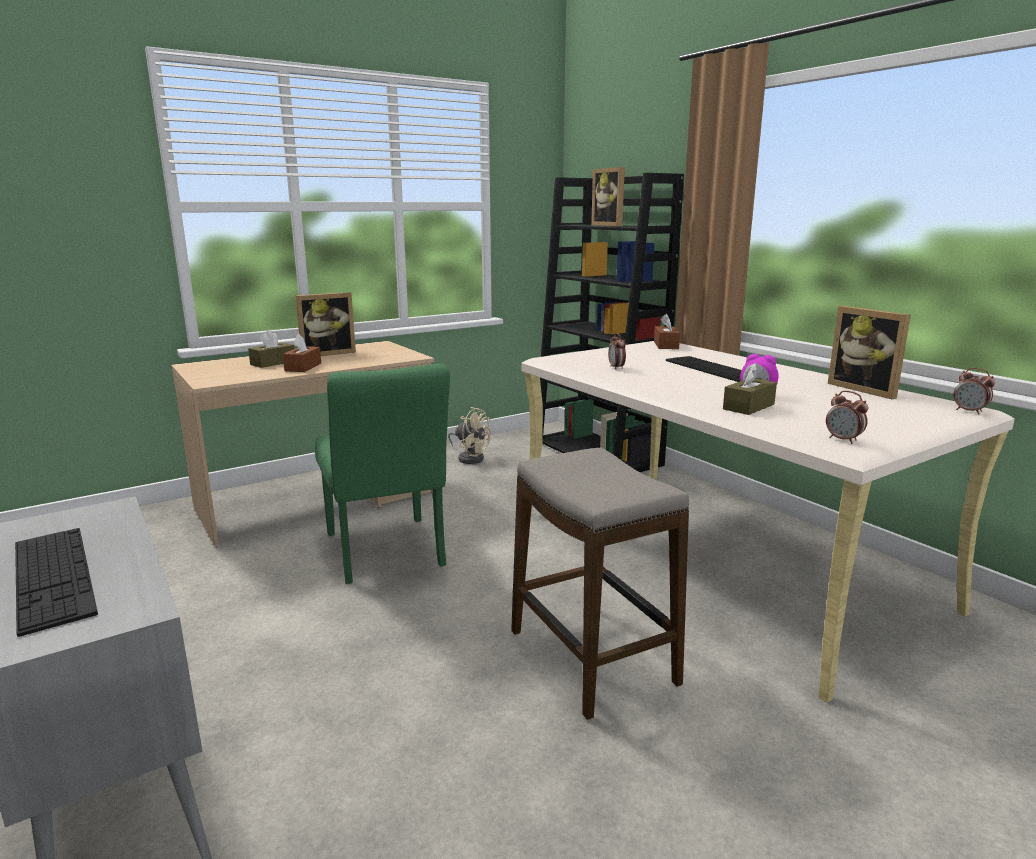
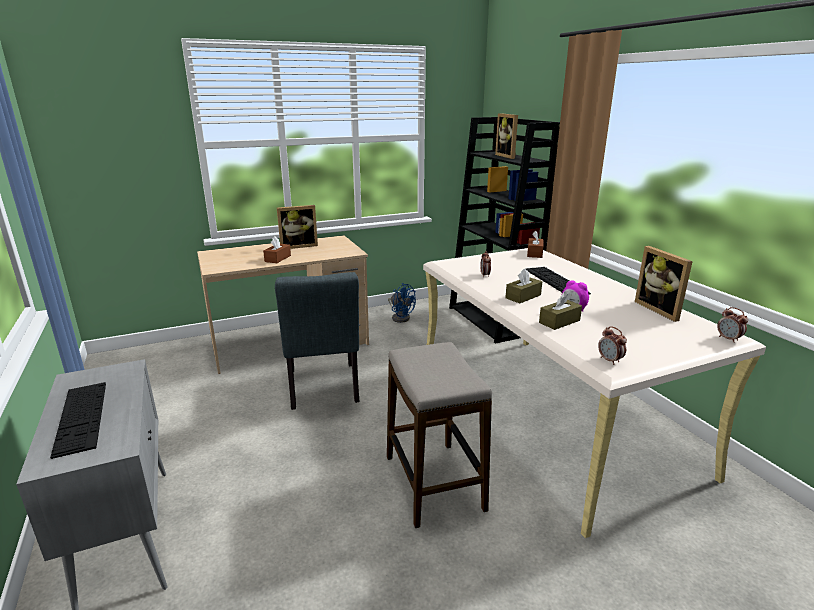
camera: 10 degrees right, 5 degrees up
(273, 363) = (260, 253): brown tissue box -> brown tissue box (523, 296)
(387, 554) = (323, 389): green chair -> grey chair
(470, 458) = (400, 317): beige fan -> blue fan

